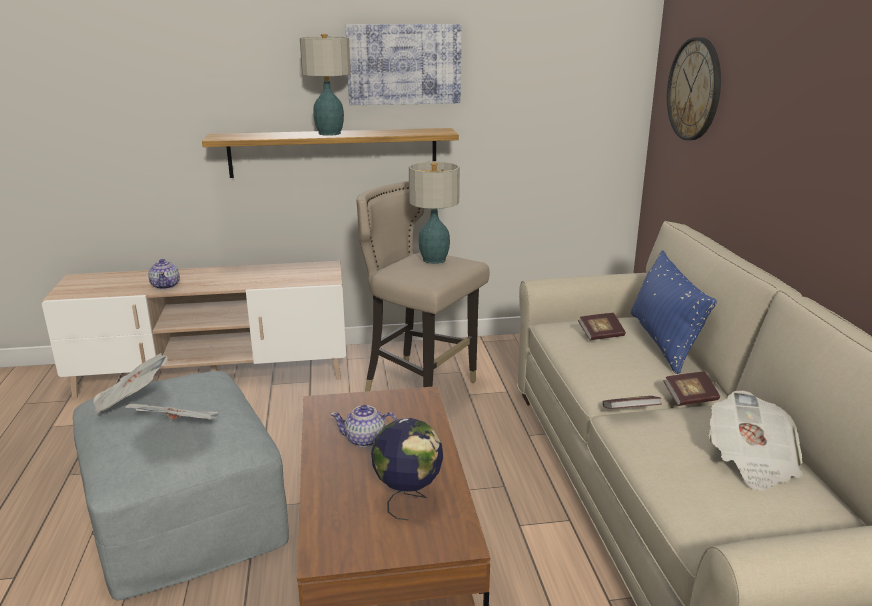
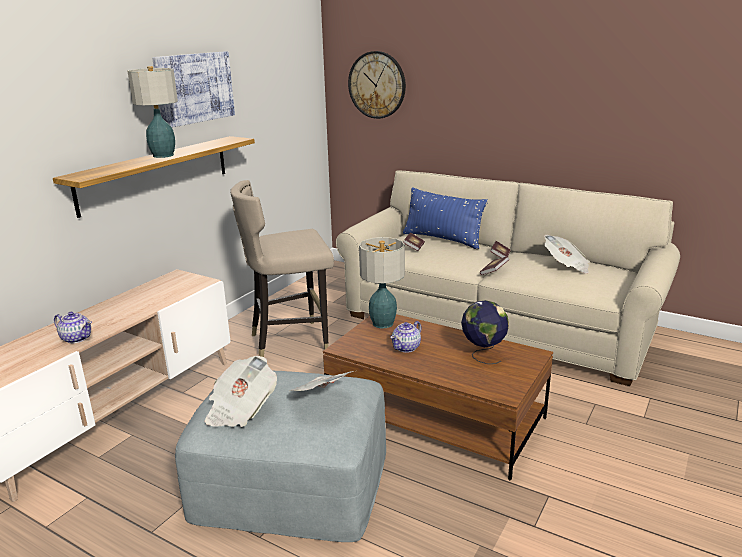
camera: 50 degrees left, 0 degrees up
(434, 259) = (286, 235): table lamp -> table lamp (382, 323)

